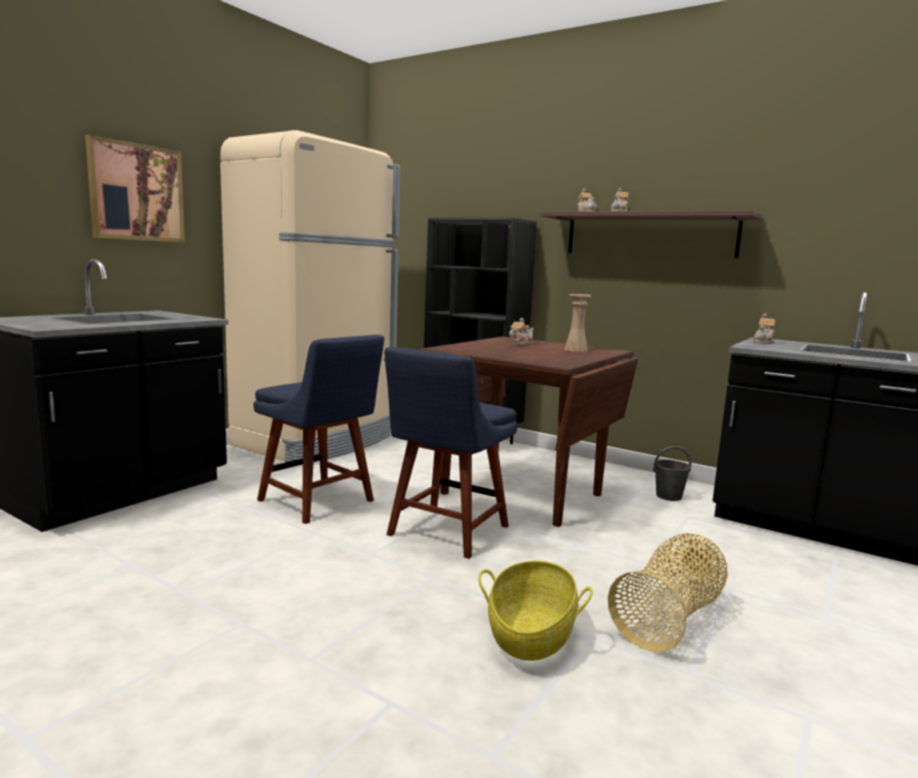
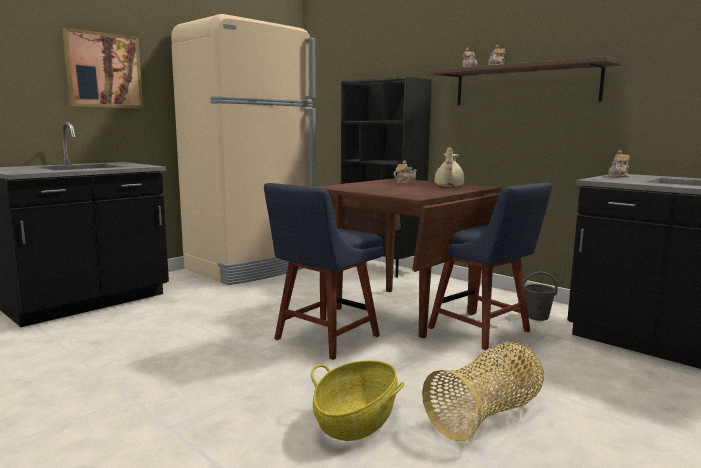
camera: 10 degrees right, 0 degrees up
(319, 502) = (233, 312): blue chair -> blue chair (483, 331)
(575, 350) = (448, 186): beige vase -> beige teapot

